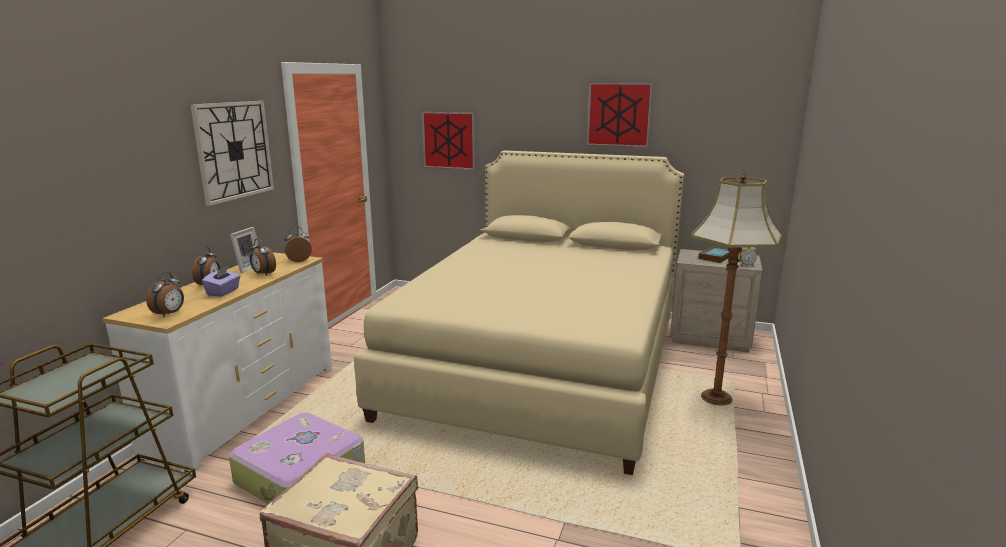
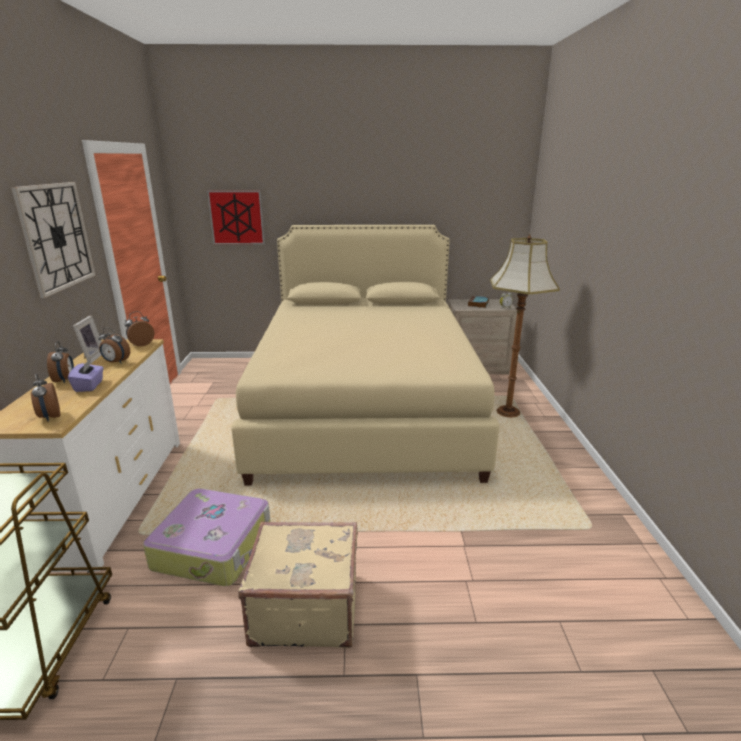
camera: 20 degrees left, 5 degrees up
(170, 314) = (49, 417): alarm clock -> alarm clock turned 150 degrees clockwise
(619, 114) = (392, 189): picture -> none

